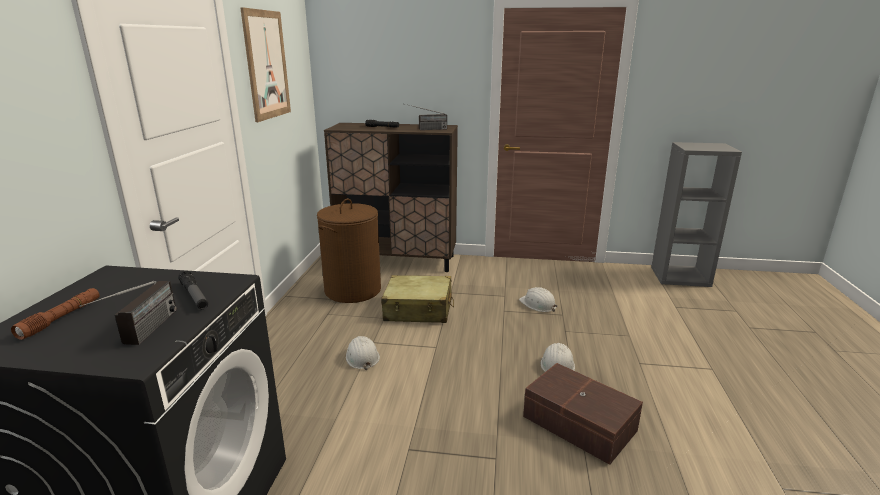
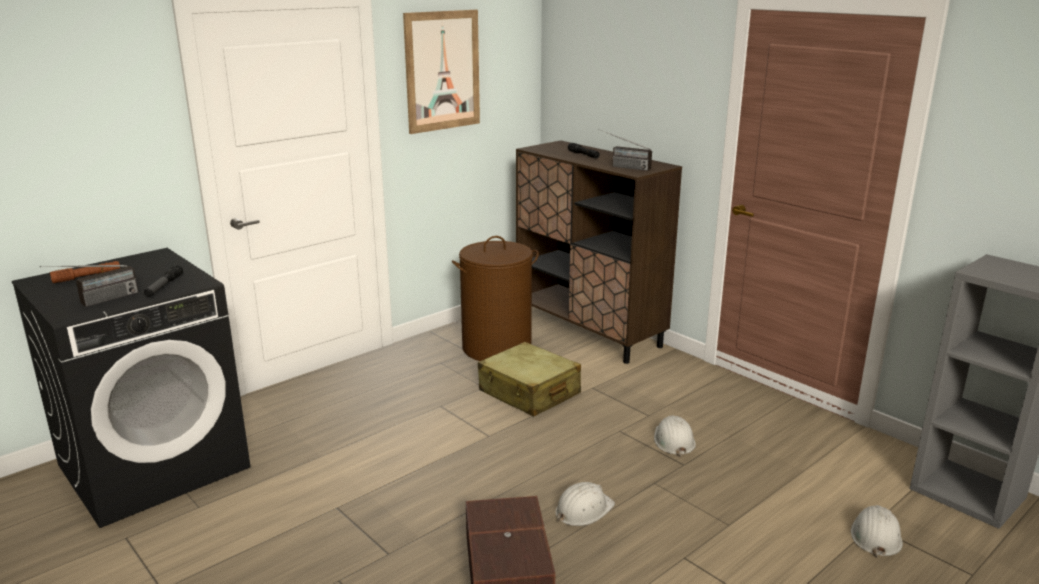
camera: 40 degrees right, 0 degrees up
(362, 357) = (412, 415): white hard hat -> white hard hat (875, 536)

